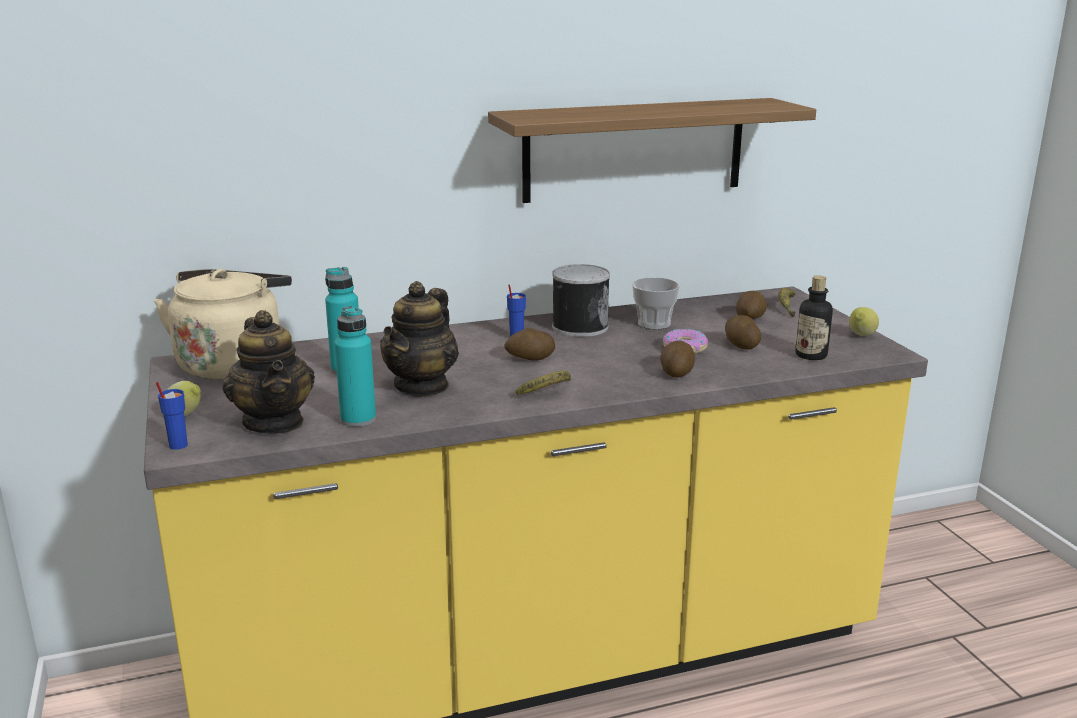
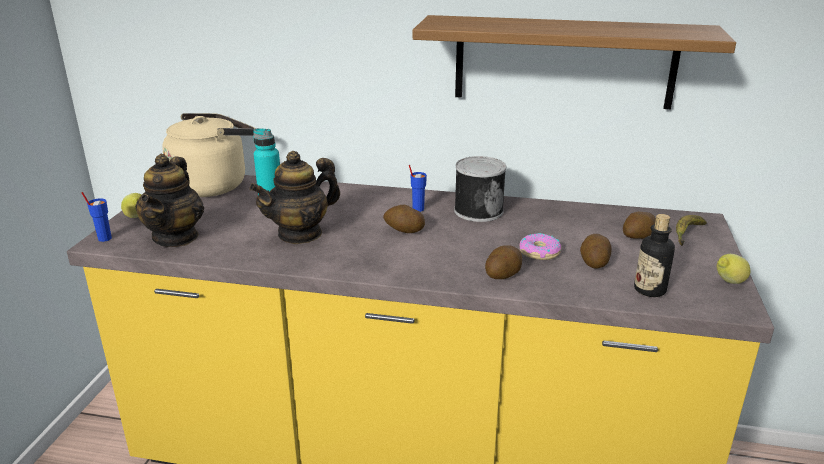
camera: 30 degrees right, 5 degrees up
(358, 419) = (225, 250): turquoise bottle -> none
(548, 391) = (380, 263): banana -> none
(654, 324) = (543, 222): cup -> none

